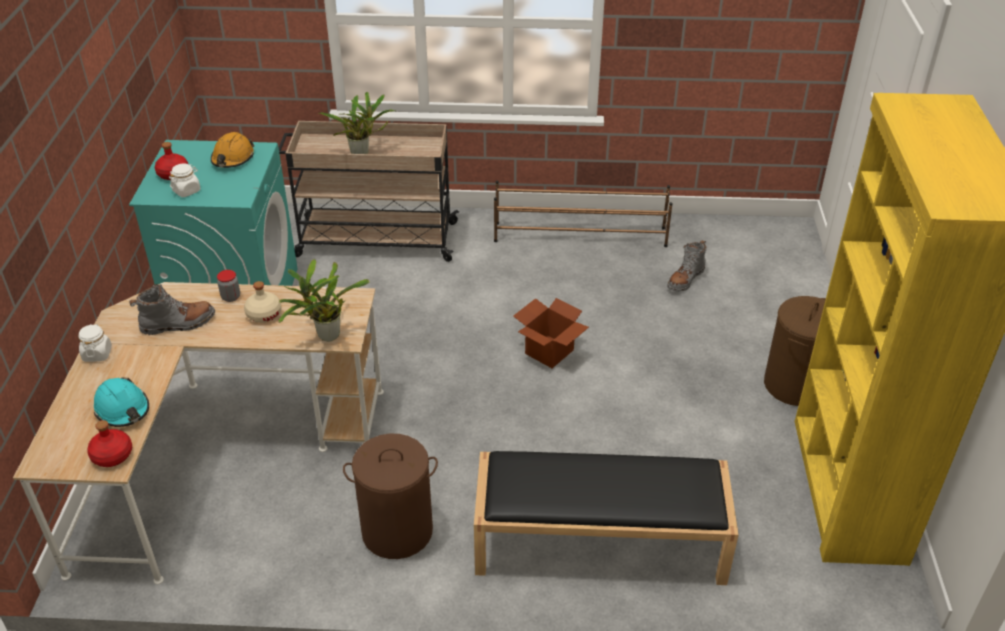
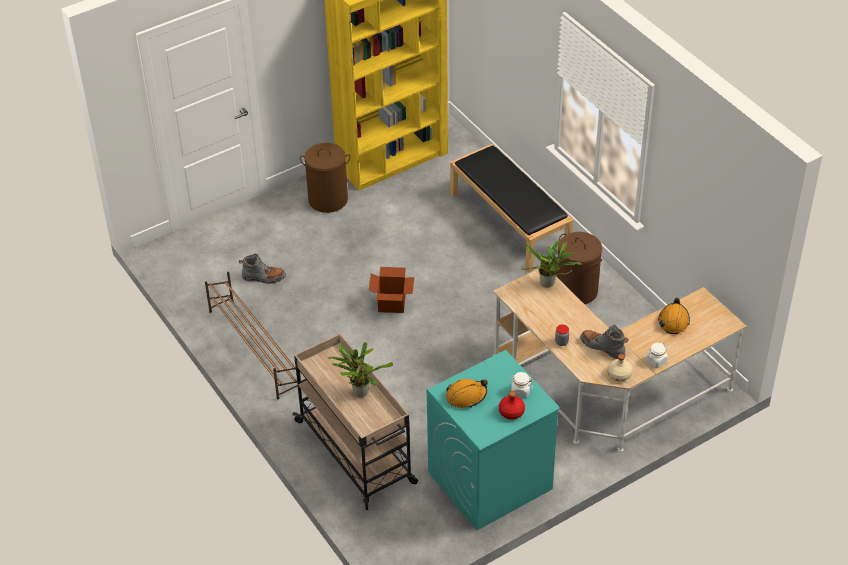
camera: 125 degrees left, 5 degrees up
(112, 456) = (698, 302): red bottle -> none
(123, 409) = (673, 321): turquoise hard hat -> orange hard hat
(264, 314) = (559, 319): beige bottle -> beige bottle (619, 374)

